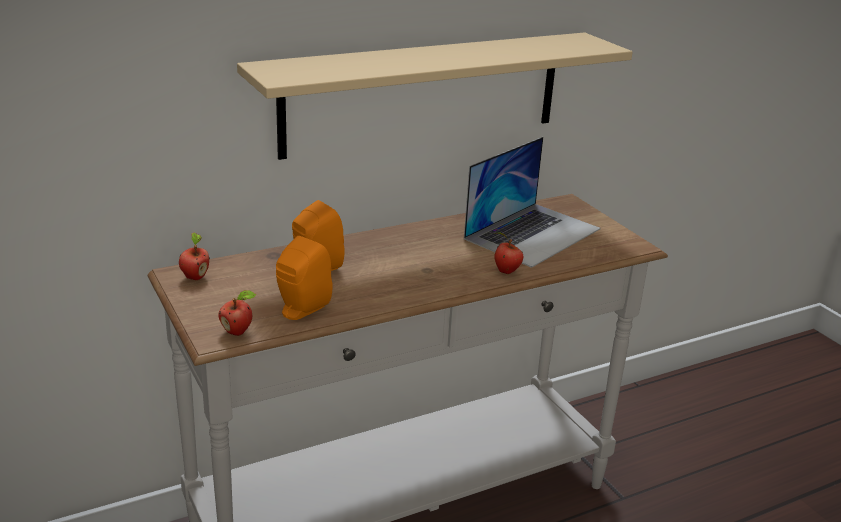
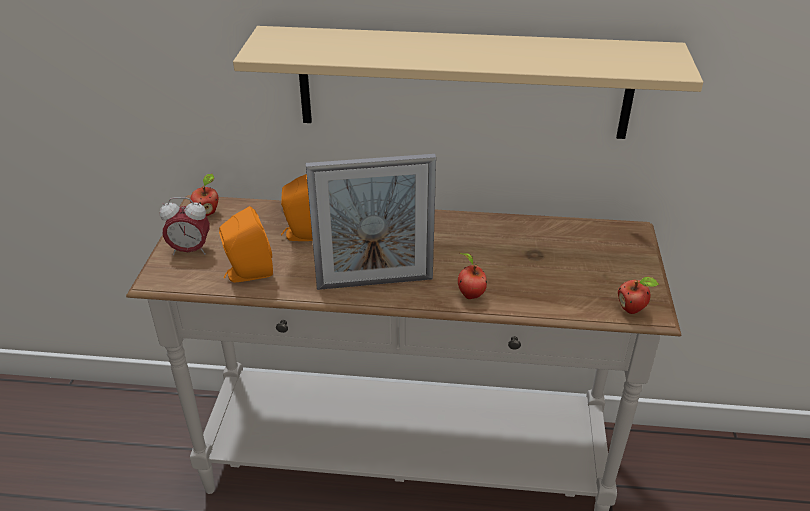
camera: 35 degrees right, 10 degrees up
(219, 309) = (190, 250): none -> alarm clock
(238, 332) = (180, 278): apple -> apple (632, 309)
(421, 284) = (375, 282): none -> picture frame
(533, 233) = (548, 259): laptop -> none

